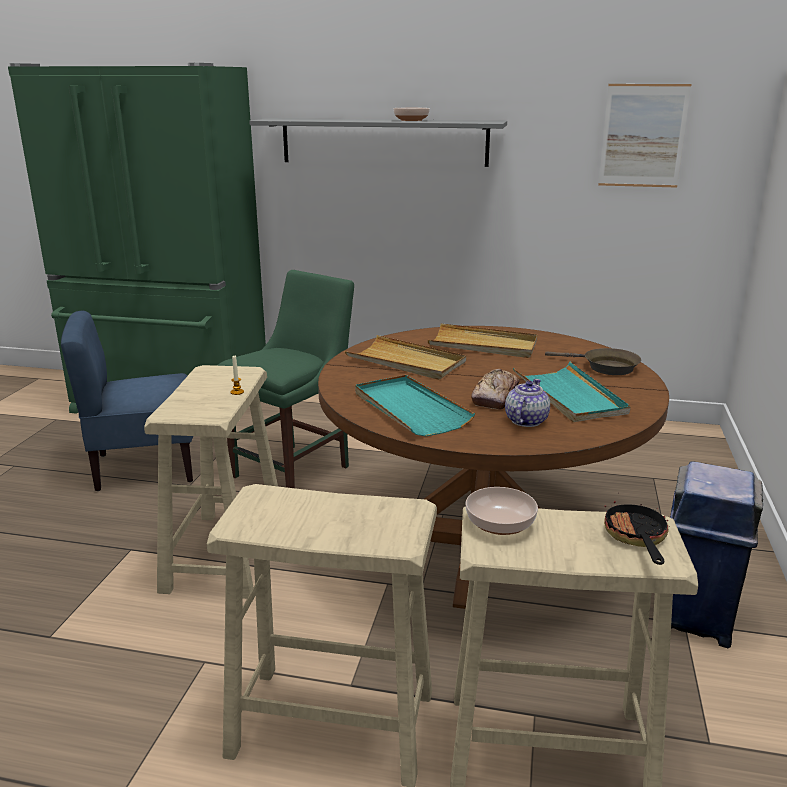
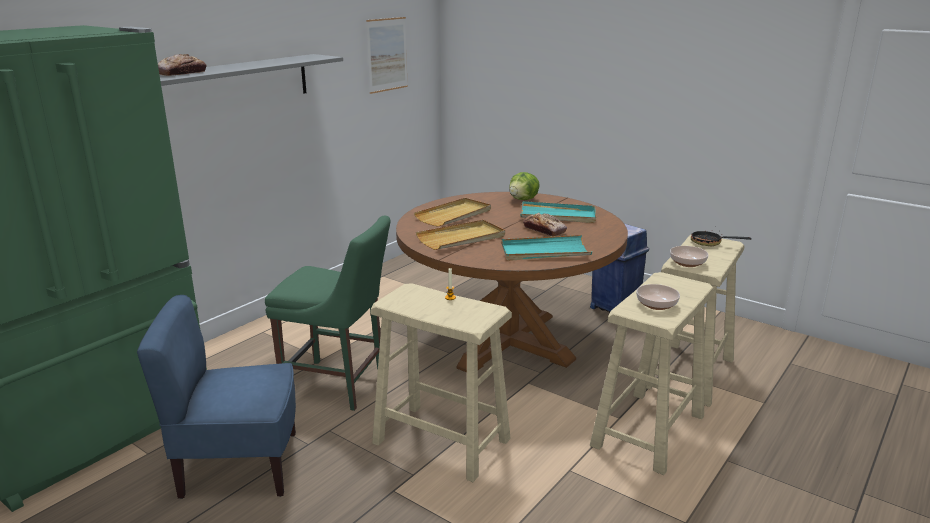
camera: 65 degrees left, 0 degrees up
(145, 467) = (239, 466): blue chair -> blue chair turned 75 degrees clockwise
(296, 469) = (339, 385): green chair -> green chair turned 135 degrees clockwise
(313, 119) = (181, 73): none -> bread
(411, 120) = (263, 62): bowl -> bowl (657, 304)
(525, 421) = (584, 231): teapot -> none
(605, 367) = (523, 199): brown frying pan -> lettuce

